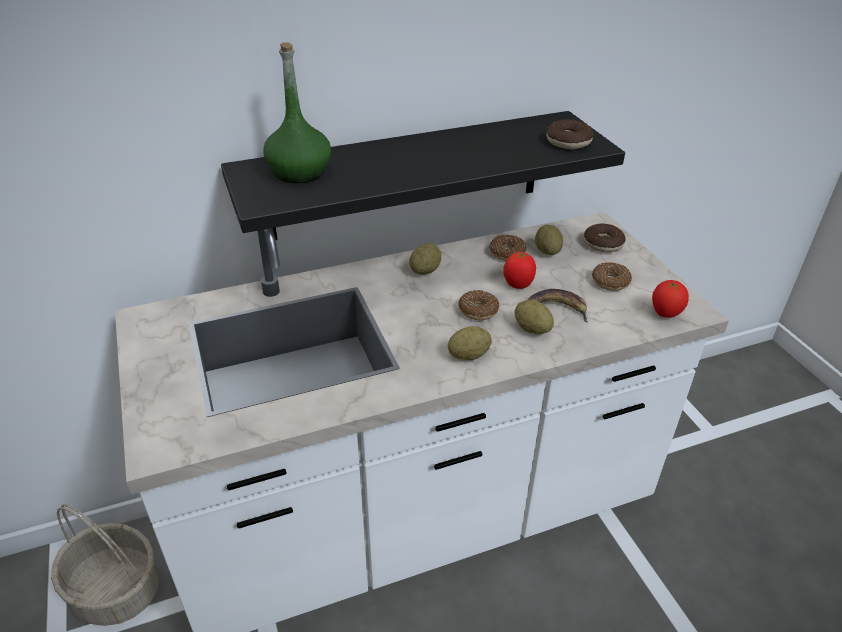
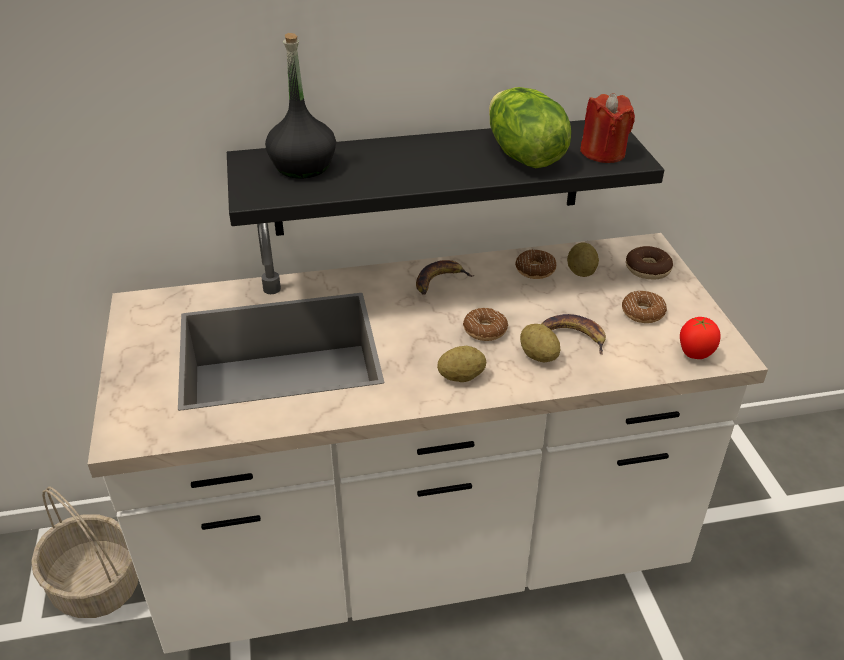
camera: 10 degrees right, 0 degrees up
(300, 172) = (303, 166): green bottle -> black bottle
(425, 270) = (439, 281): potato -> banana
(499, 149) = (523, 156): none -> lettuce
(518, 285) = (537, 307): tomato -> none
(568, 142) = (603, 153): donut -> red candle

